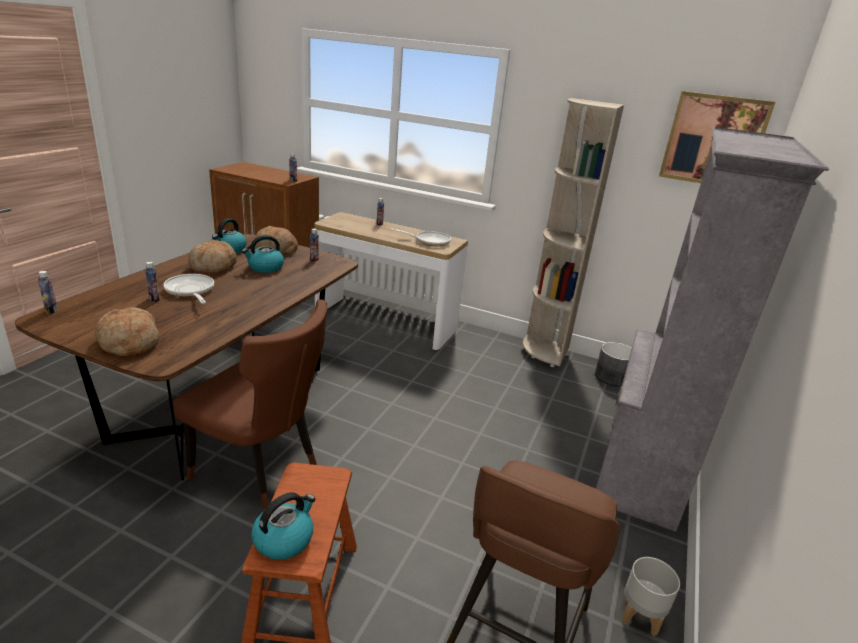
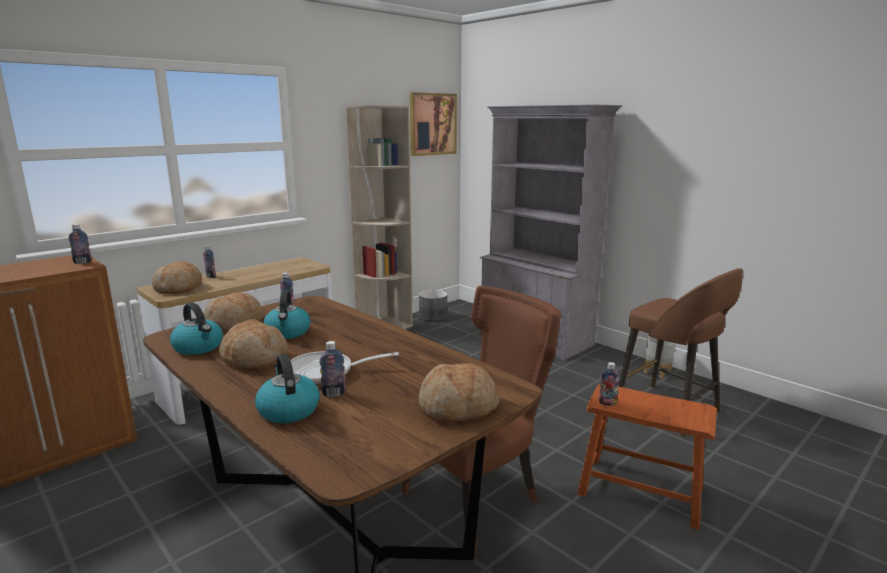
camera: 65 degrees left, 10 degrees down
(51, 310) = (318, 468): bottle -> bottle (607, 403)
(284, 539) = (682, 415): kettle -> kettle (288, 410)
(345, 221) = (179, 288): none -> bread
(429, 241) = (289, 267): frying pan -> none

